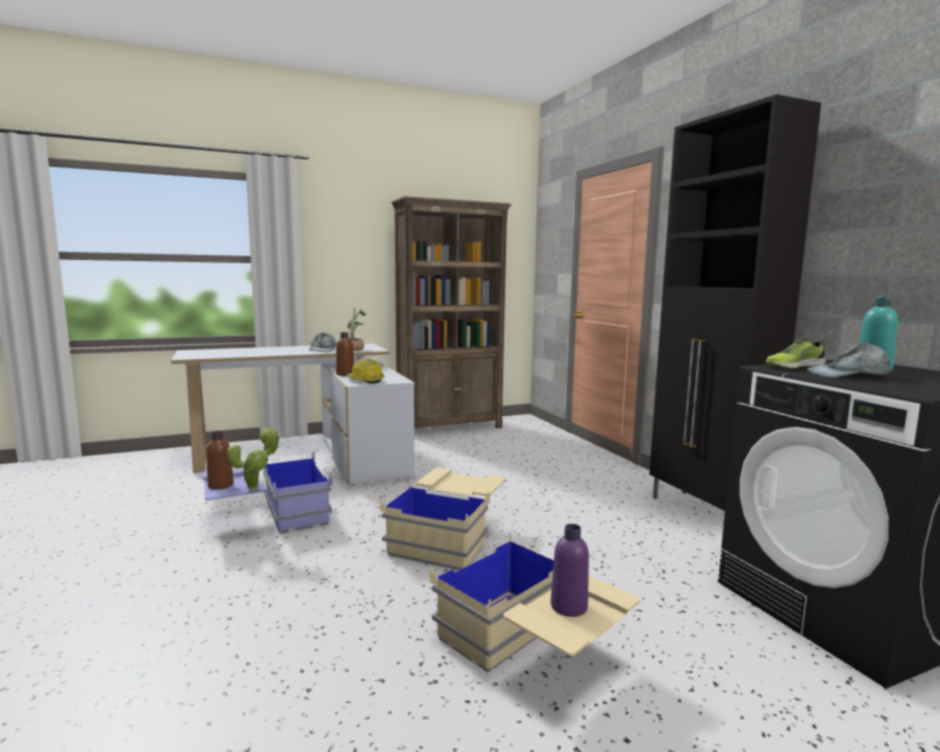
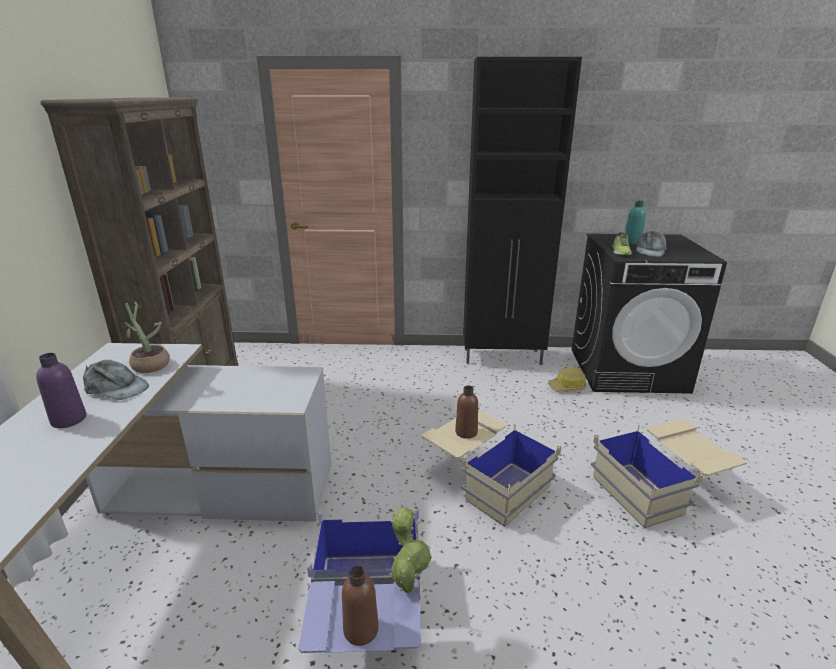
camera: 65 degrees left, 15 degrees up
(345, 374) = (218, 403): brown bottle -> brown bottle (466, 432)
(365, 381) = (281, 395): hard hat -> hard hat (567, 387)
(569, 606) = (688, 447): purple bottle -> purple bottle (69, 420)

